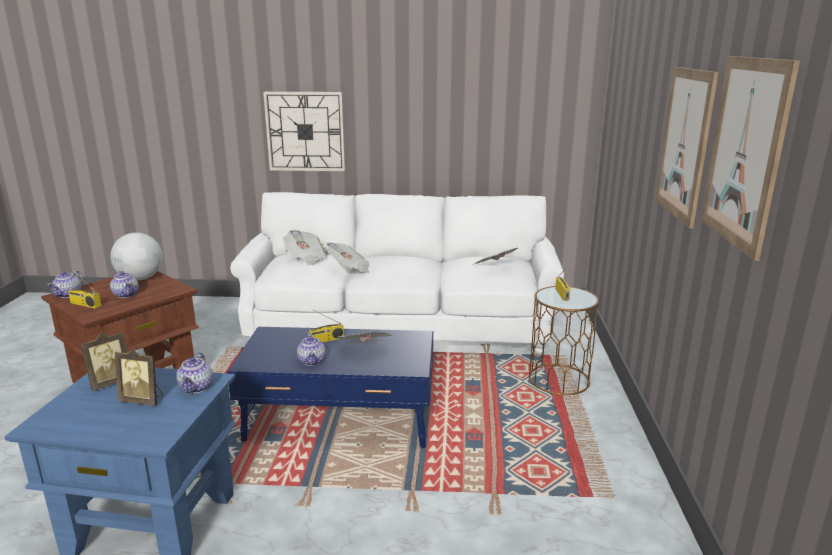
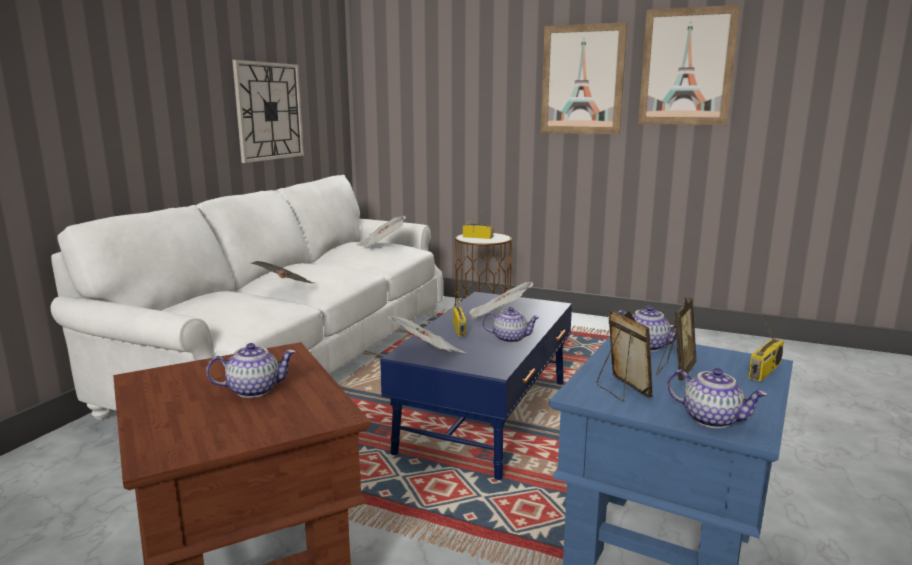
camera: 70 degrees left, 5 degrees down
(68, 295) = (170, 446): teapot -> teapot (712, 419)
(84, 304) = (261, 425): radio -> radio (765, 371)
(140, 278) = (175, 380): globe -> none
(305, 131) = (87, 118): wall clock -> wall clock (269, 111)
(305, 258) = (215, 299): newspaper -> newspaper (427, 354)

